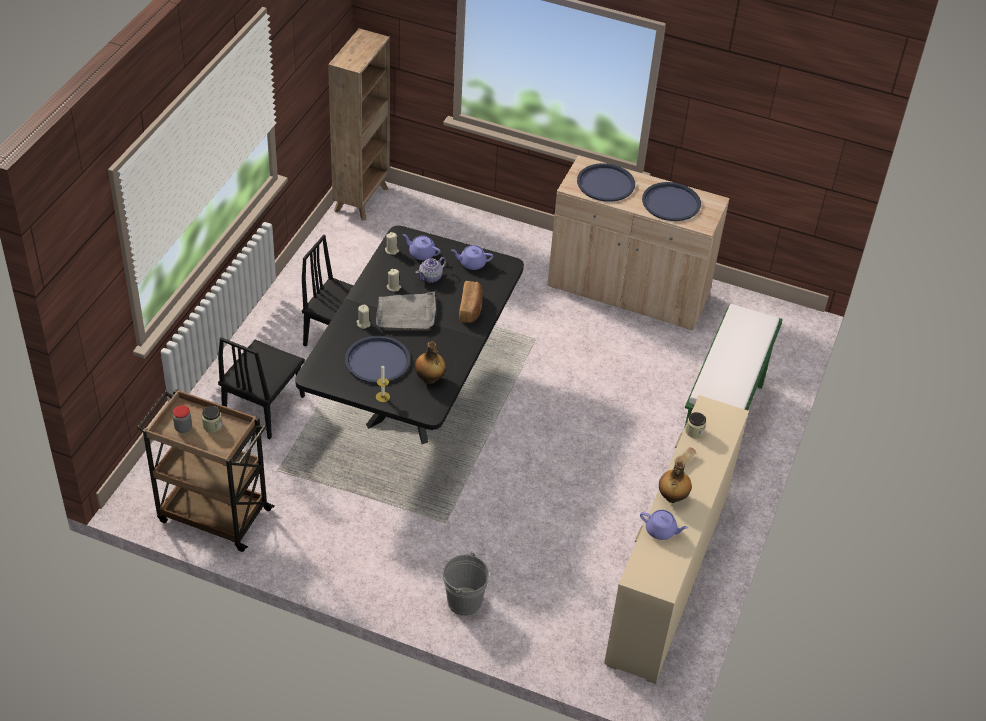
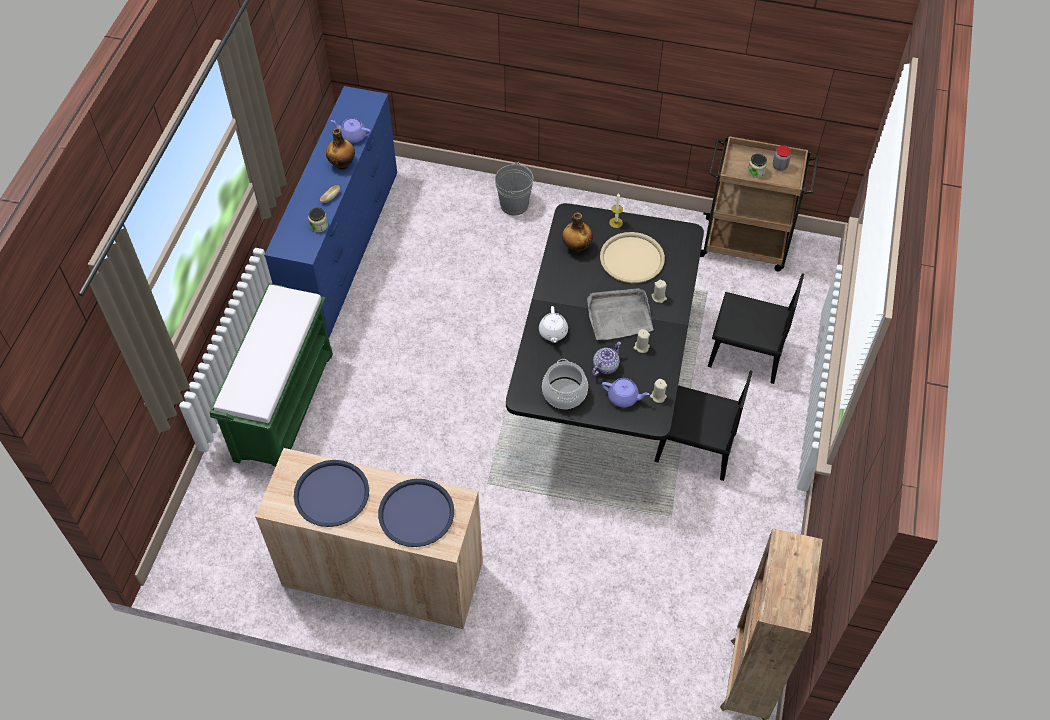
camera: 175 degrees right, 10 degrees up
(264, 407) = (746, 353): black chair -> black chair turned 90 degrees clockwise
(377, 360) = (632, 258): blue tray -> beige tray
(471, 308) = (553, 333): bread -> white teapot
(472, 263) = (564, 393): purple teapot -> cooking pot
(667, 575) = (344, 248): beige dresser -> blue dresser

